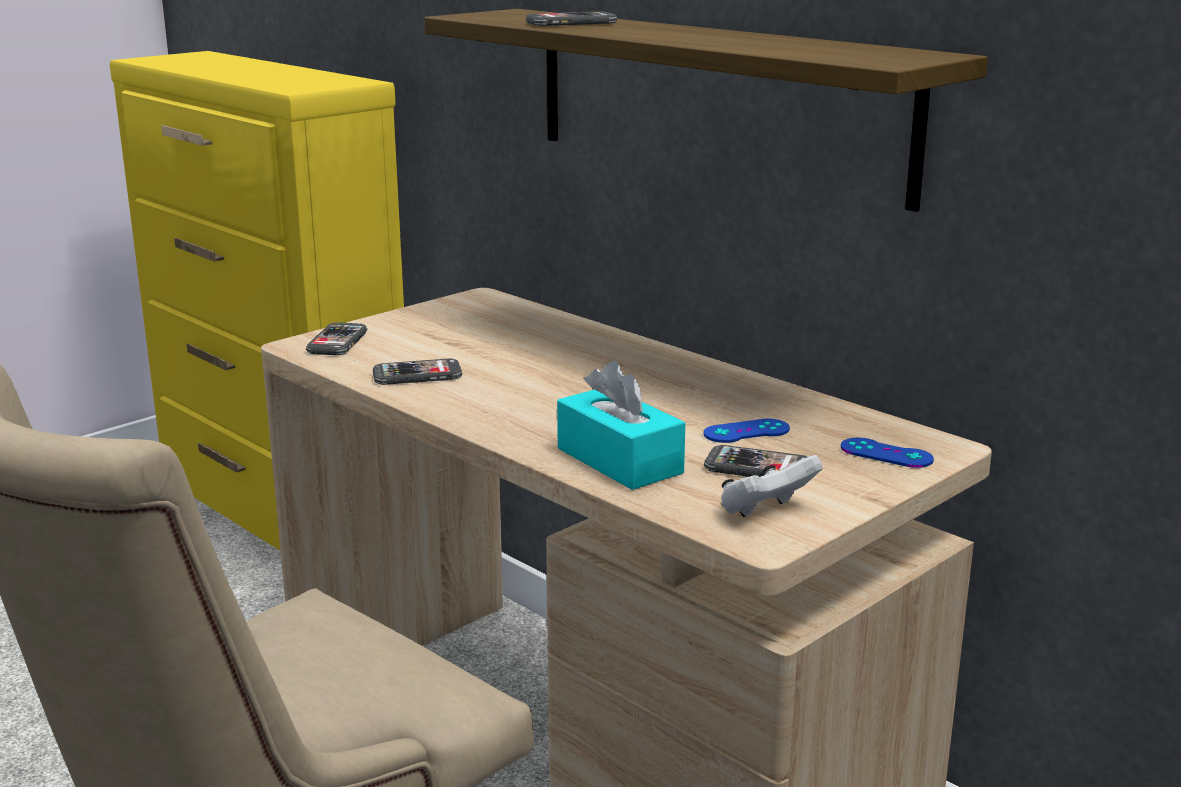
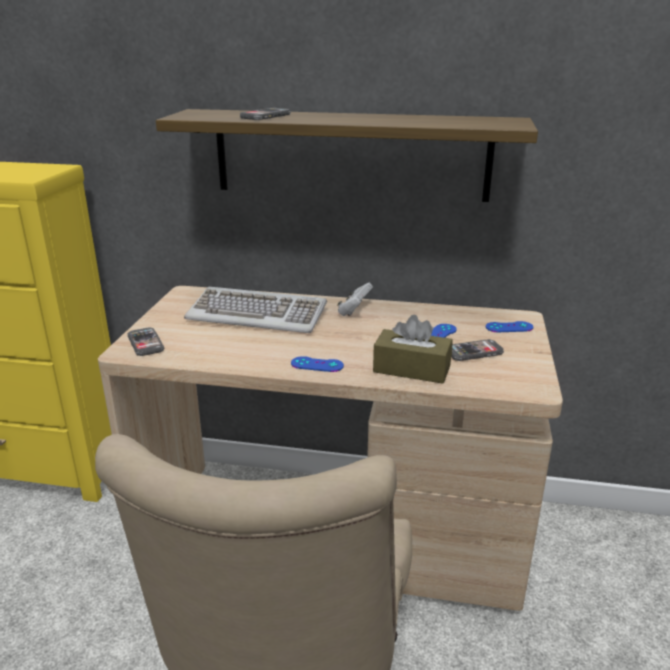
camera: 35 degrees left, 5 degrees up
(417, 375) = (229, 351): phone -> none
(499, 419) = (317, 364): none -> blue game controller
(526, 343) = (258, 314): none -> keyboard
(619, 461) = (411, 369): turquoise tissue box -> brown tissue box
(766, 511) = (513, 374): white game controller -> white game controller (354, 311)

